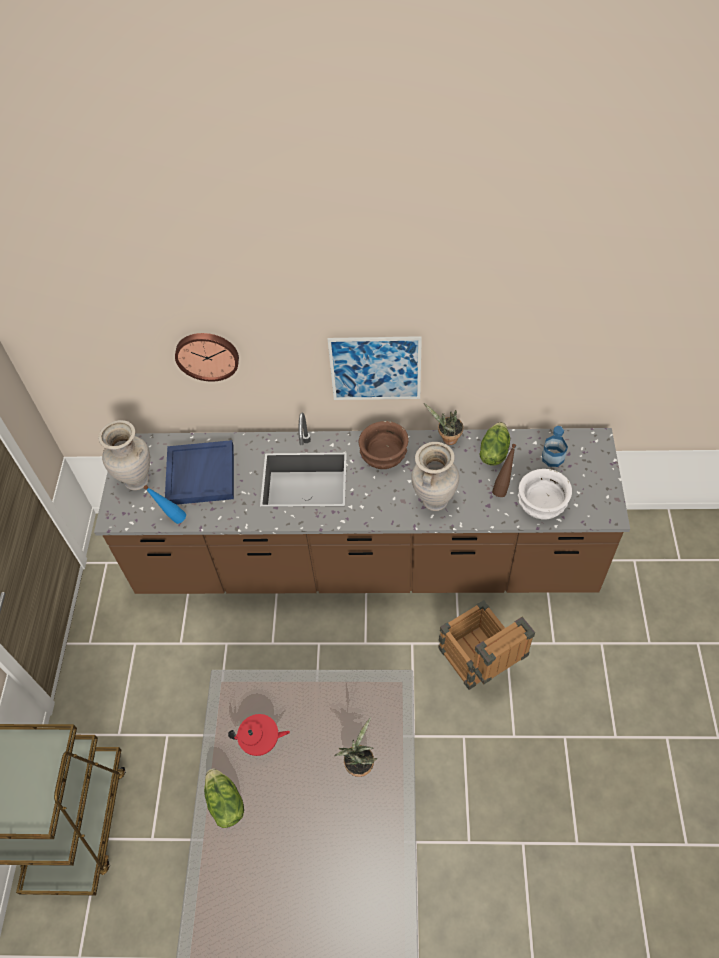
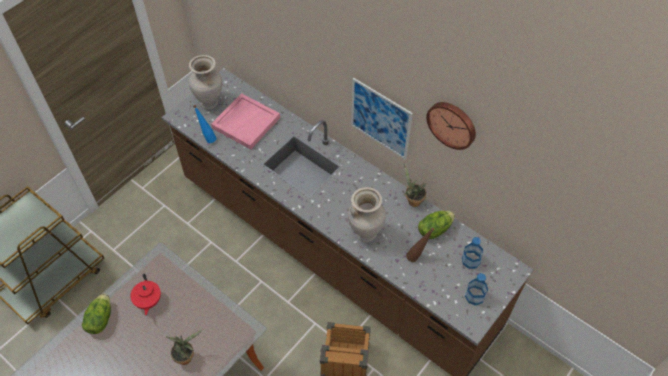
camera: 35 degrees right, 0 degrees up
(200, 474) = (246, 122): blue tray -> pink tray
(207, 354) = (282, 45): wall clock -> wall clock (452, 124)
(261, 741) = (148, 301): red teapot -> red teapot turned 45 degrees clockwise
(383, 457) = (361, 184): brown bowl -> none
(541, 505) = (431, 285): white bowl -> none
(587, 488) = (474, 296): none -> bottle

